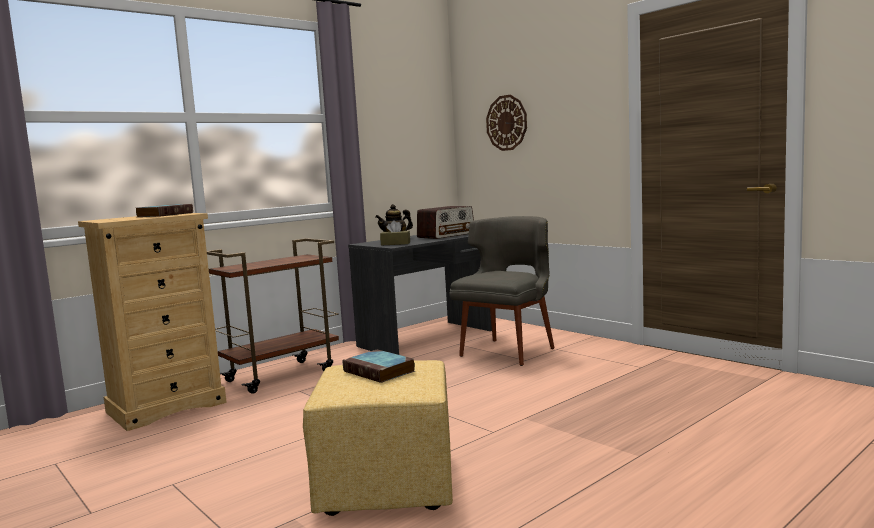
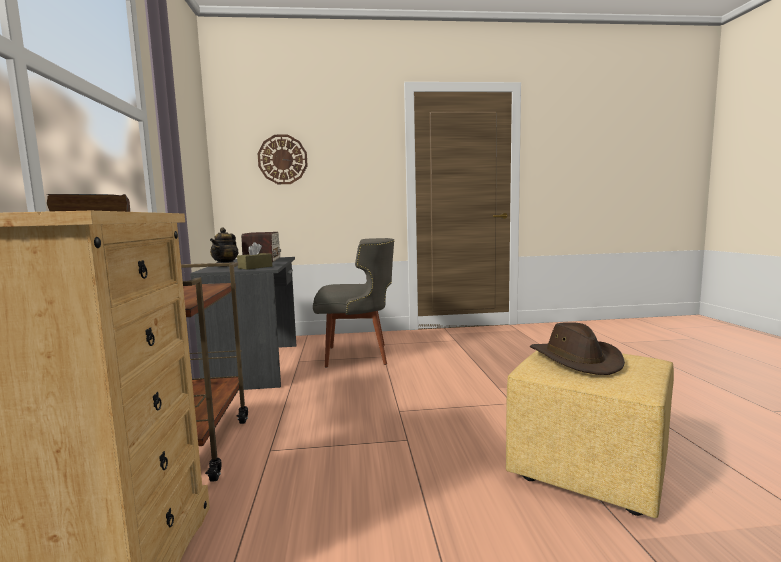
camera: 55 degrees left, 0 degrees up
(380, 371) = (576, 360): book -> brown hat
(506, 353) = (356, 356): grey chair -> grey chair turned 105 degrees clockwise

